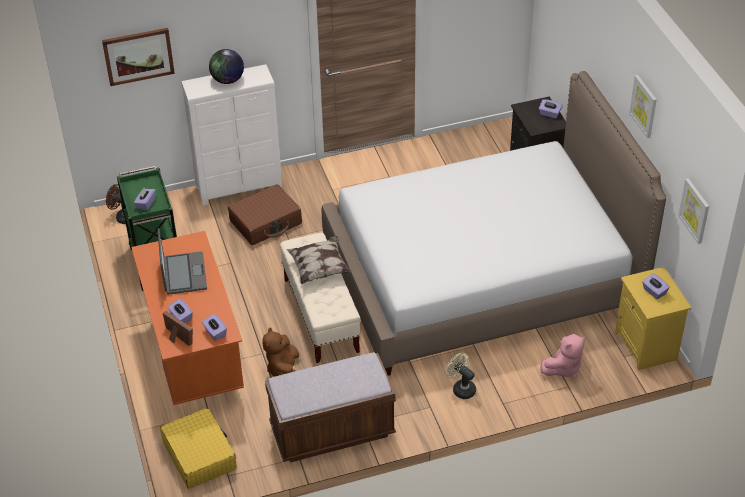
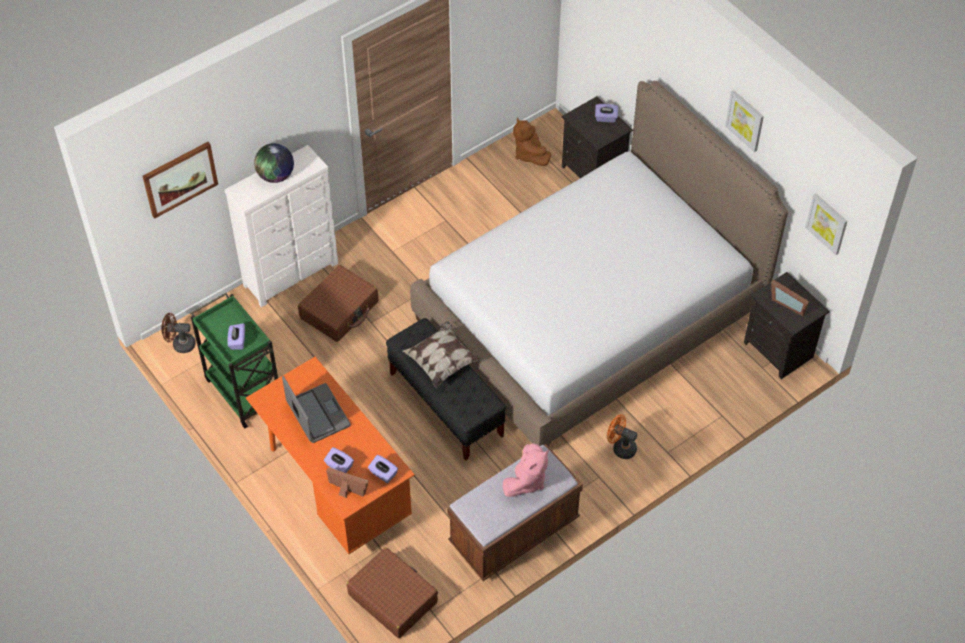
camera: 20 degrees left, 10 degrees up
(199, 455) = (392, 598): yellow suitcase -> brown suitcase
(284, 370) = (435, 478): brown plush toy -> brown plush toy (529, 154)
(321, 316) = (446, 405): beige bench -> black bench
(461, 388) = (620, 447): beige fan -> orange fan
(563, 368) = (710, 396): pink plush toy -> pink plush toy (526, 481)
(647, 346) = (779, 350): yellow nightstand -> black nightstand
(654, 292) = (788, 303): purple tissue box -> picture frame

